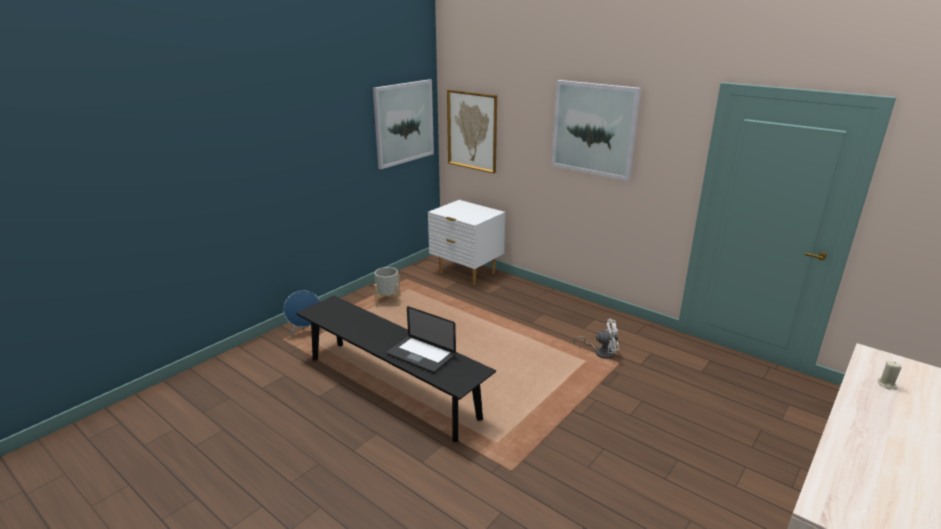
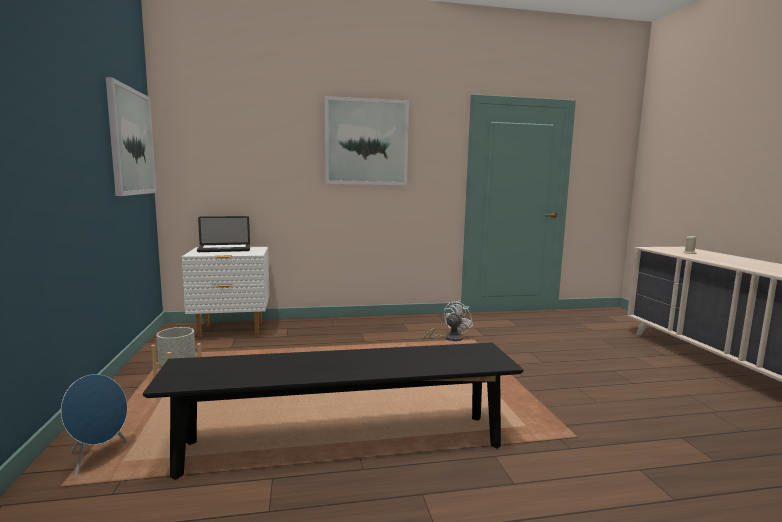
camera: 50 degrees left, 15 degrees down
(421, 355) = (412, 360): laptop -> laptop (224, 249)
(472, 130) = (211, 160): picture -> none

